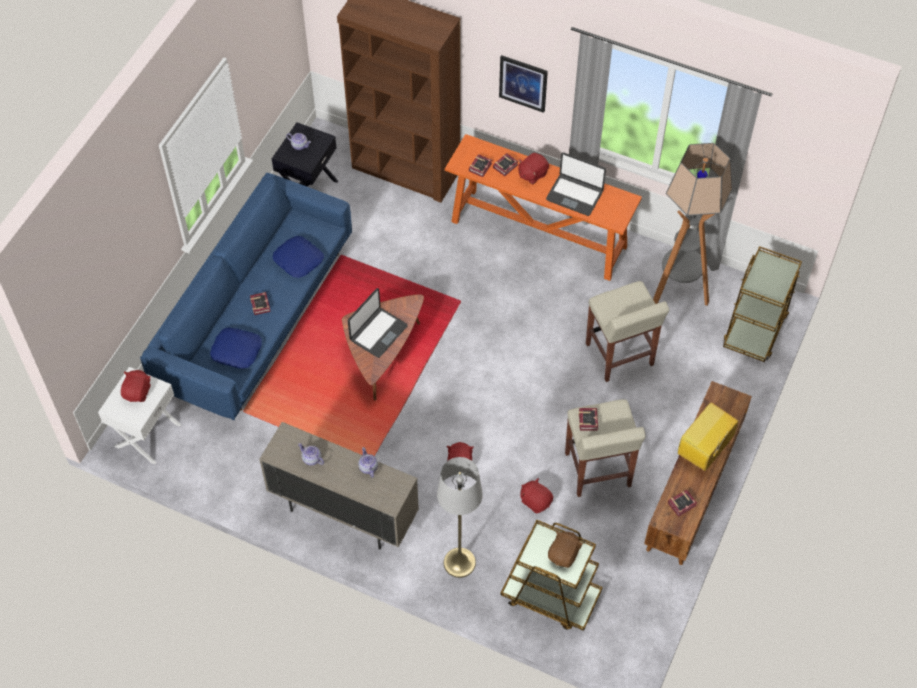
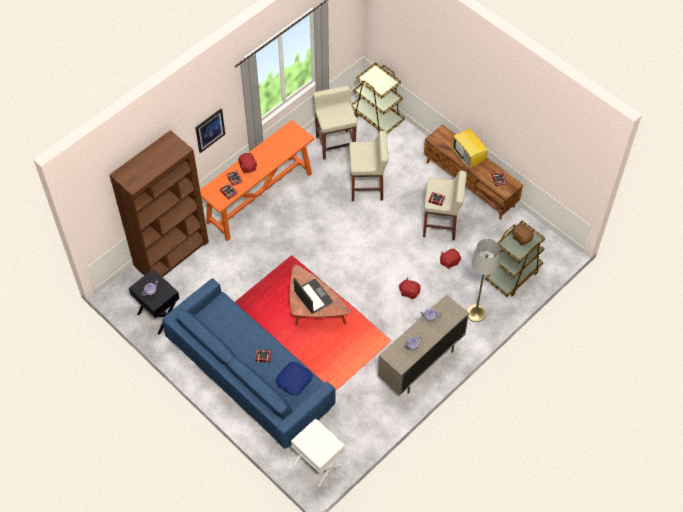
camera: 70 degrees left, 0 degrees up
(138, 392) = (314, 439): red plush toy -> none
(298, 260) = (236, 325): blue pillow -> none
(574, 195) = (274, 151): laptop -> none
(677, 292) = (335, 144): floor lamp -> beige stool

